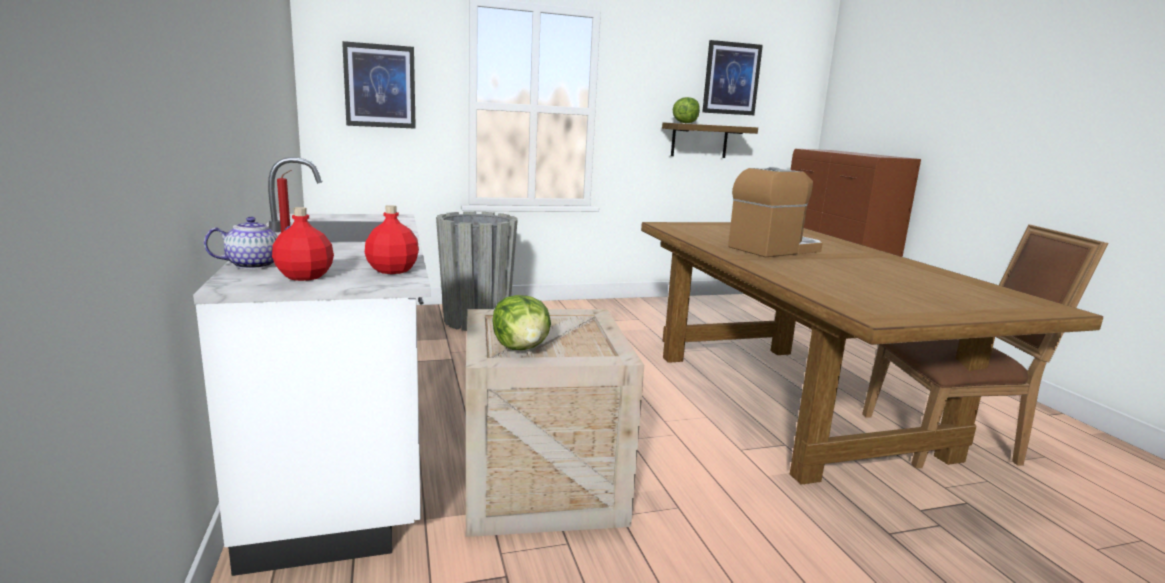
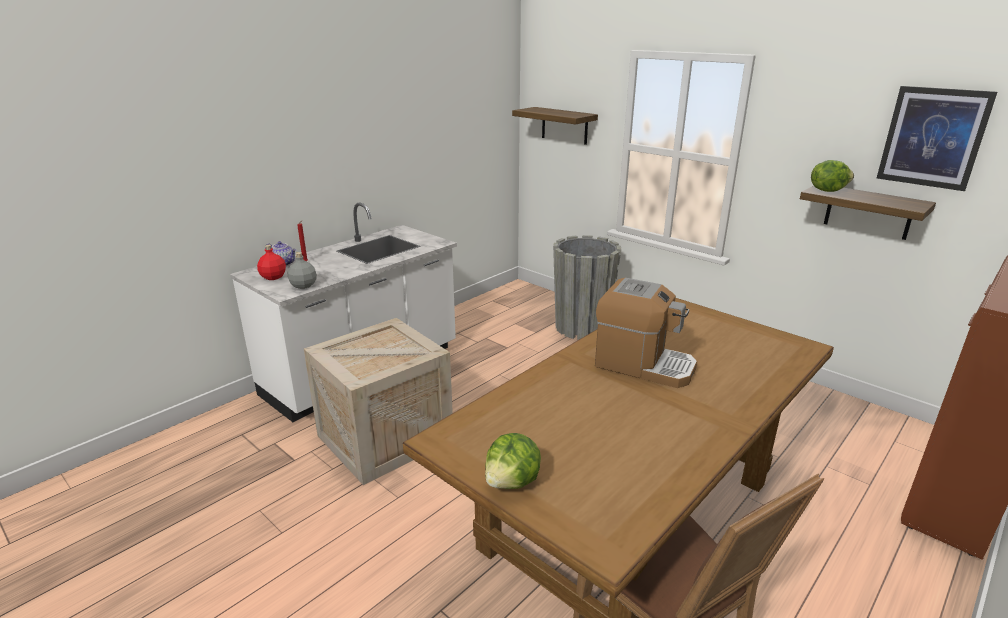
camera: 60 degrees right, 10 degrees up
(380, 86) = (564, 125): picture -> shelf
(393, 270) = (304, 285): red bottle -> grey bottle
(522, 348) = (346, 351): lettuce -> lettuce (512, 482)

